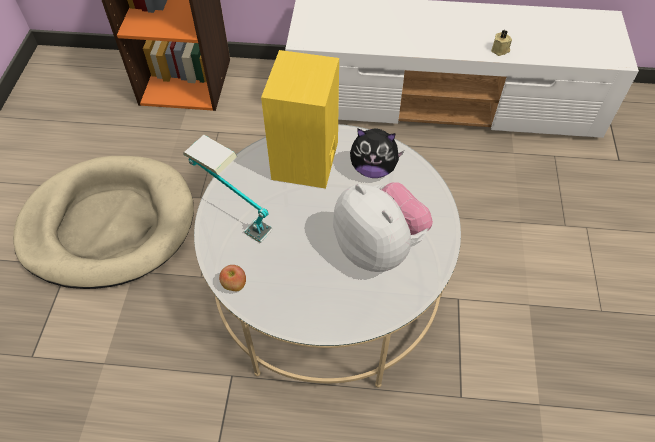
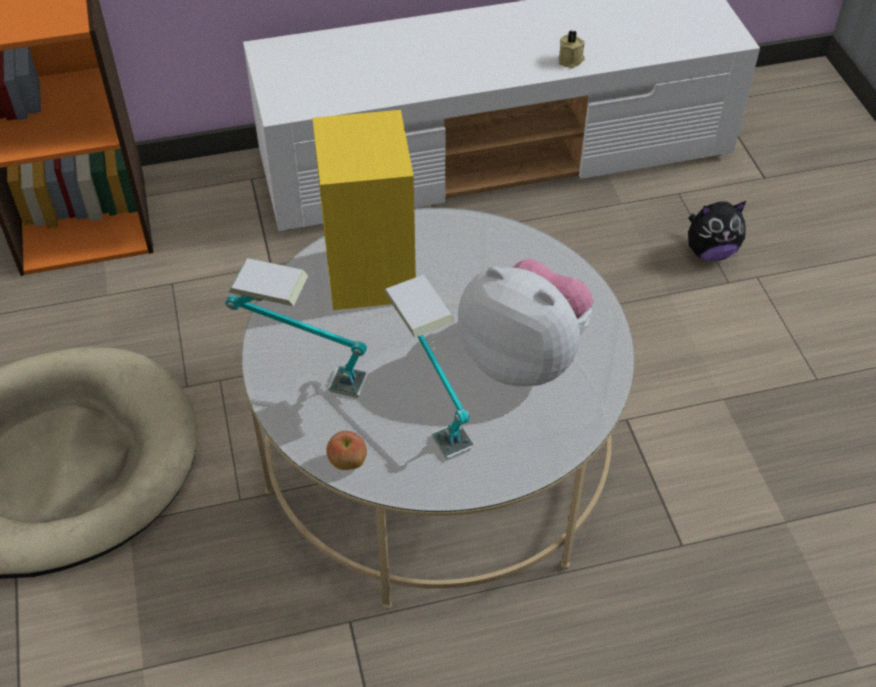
camera: 20 degrees left, 5 degrees down
(302, 262) = (429, 406): none -> table lamp
(373, 169) = (470, 259): plush toy -> plush toy (710, 252)

